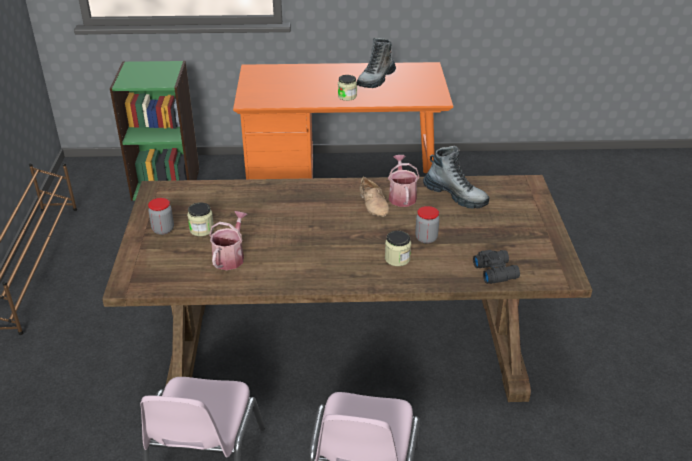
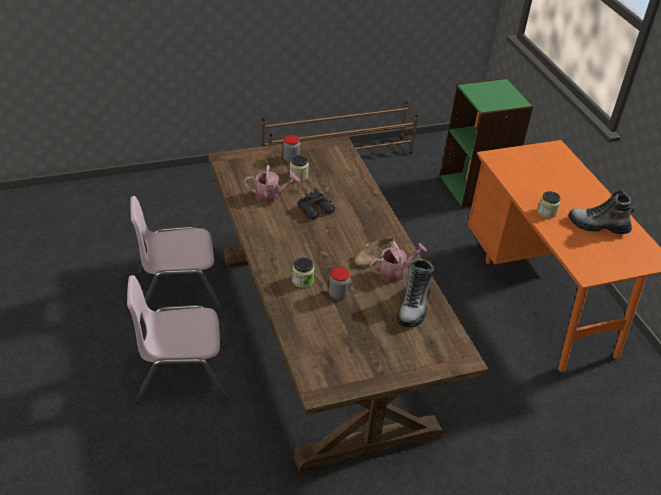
camera: 70 degrees right, 5 degrees up
(496, 271) = (308, 342): black binoculars -> black binoculars (316, 210)

